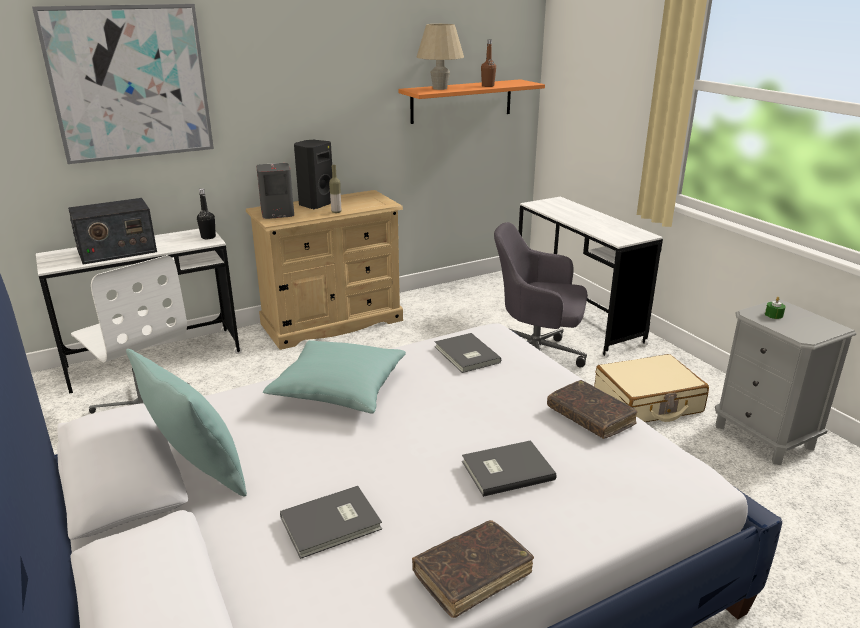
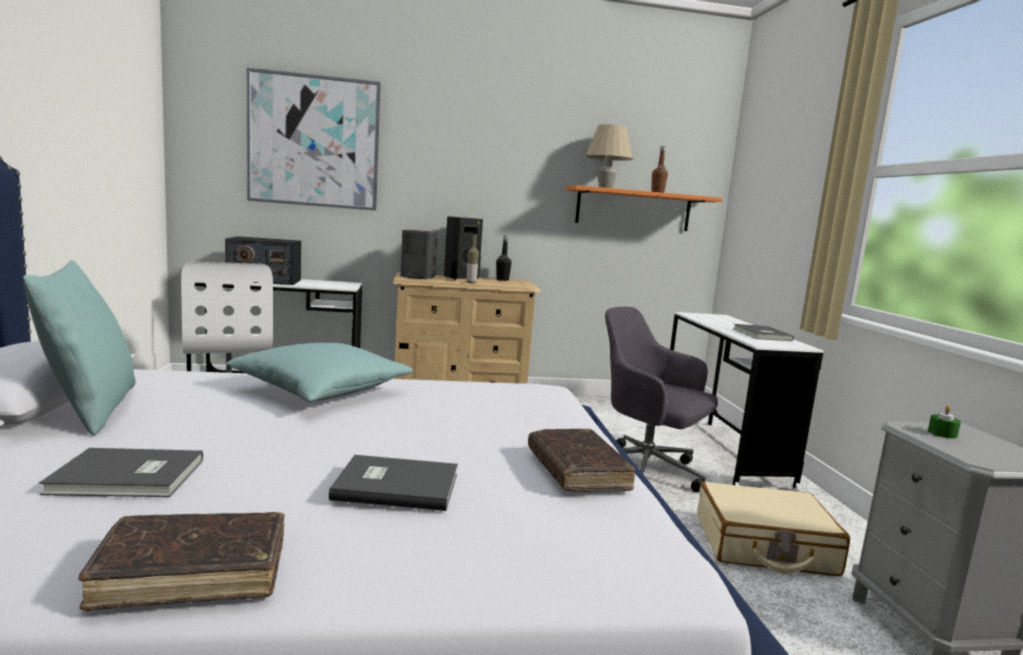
camera: 20 degrees right, 15 degrees down
(208, 237) = (348, 285): black bottle -> black bottle (502, 280)
(466, 355) = (491, 396): grey book -> grey book (760, 334)

